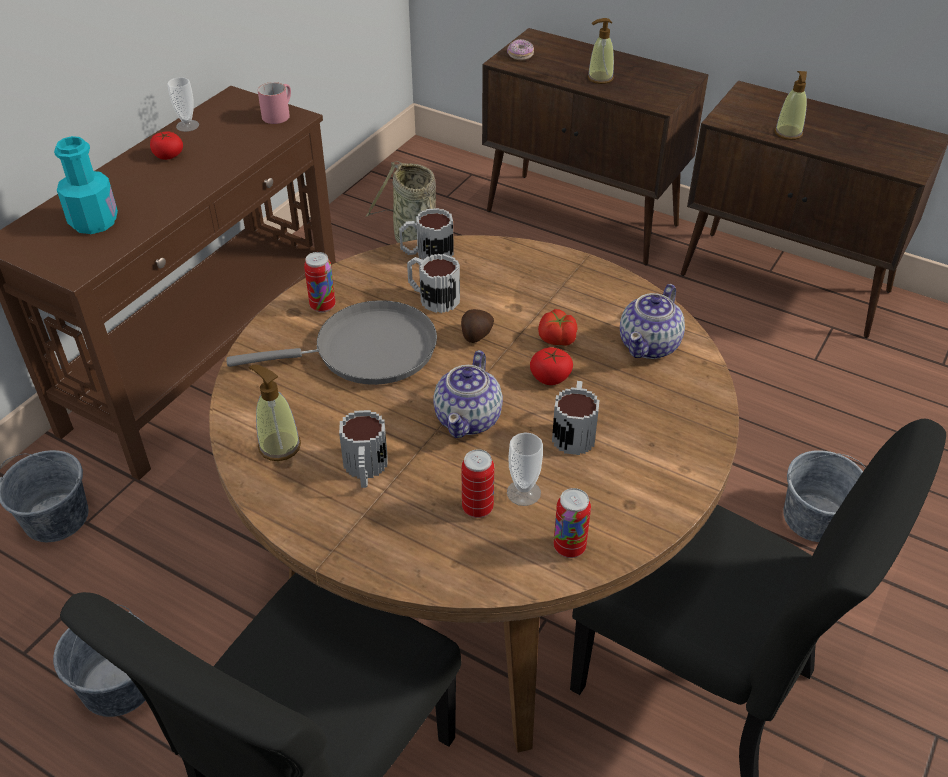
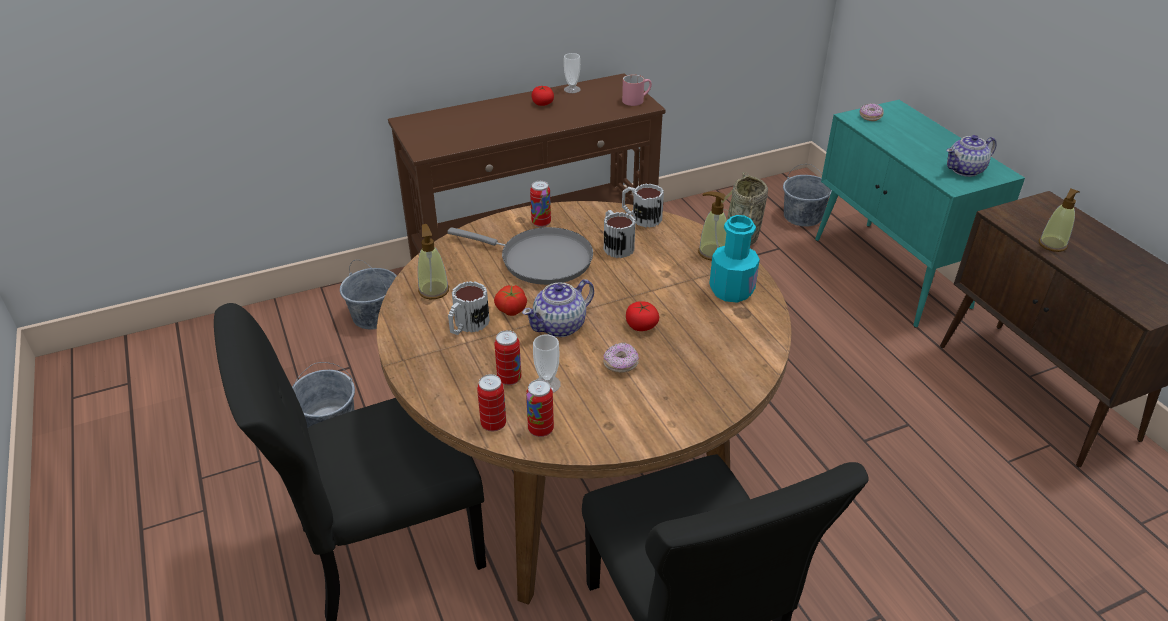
camera: 35 degrees right, 5 degrees down
(94, 222) = (462, 127): turquoise bottle -> turquoise bottle (731, 290)
(476, 336) = (618, 279): potato -> none
(515, 569) = (493, 424): none -> can
(557, 339) = (672, 304): tomato -> tomato (511, 309)
(574, 431) = (621, 365): mug -> donut
(583, 219) = (891, 273): brown cabinet -> turquoise cabinet
(600, 78) = (921, 152): soap dispenser -> soap dispenser (712, 253)
(650, 345) = (736, 336): teapot -> teapot (965, 170)
(815, 518) = (891, 578): grey bucket -> grey bucket (803, 217)

